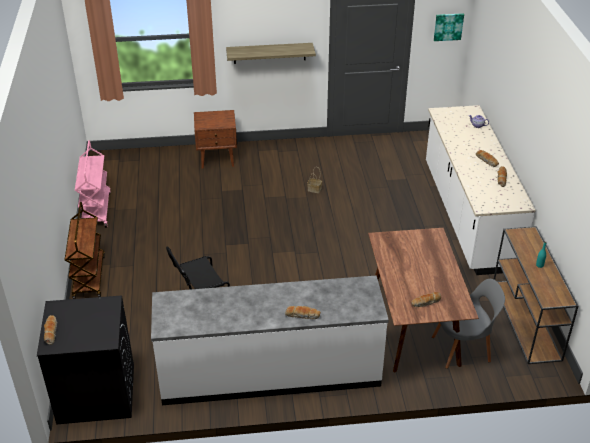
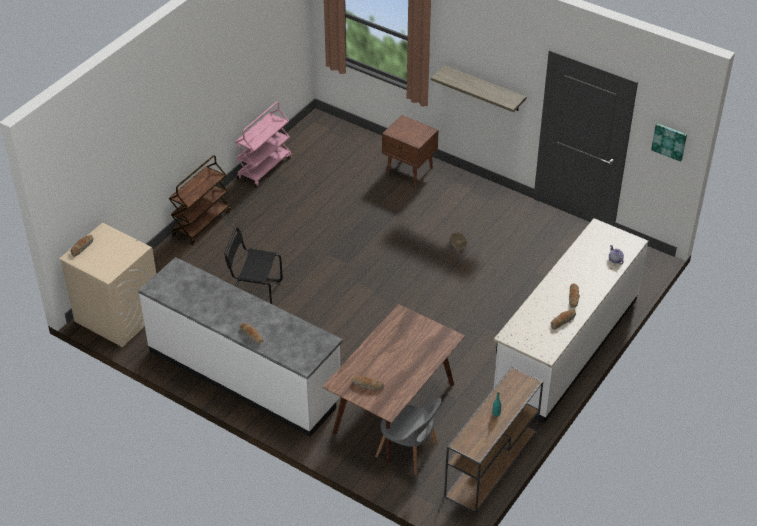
camera: 40 degrees right, 5 degrees up
(95, 394) = (117, 316): black washing machine -> beige washing machine

